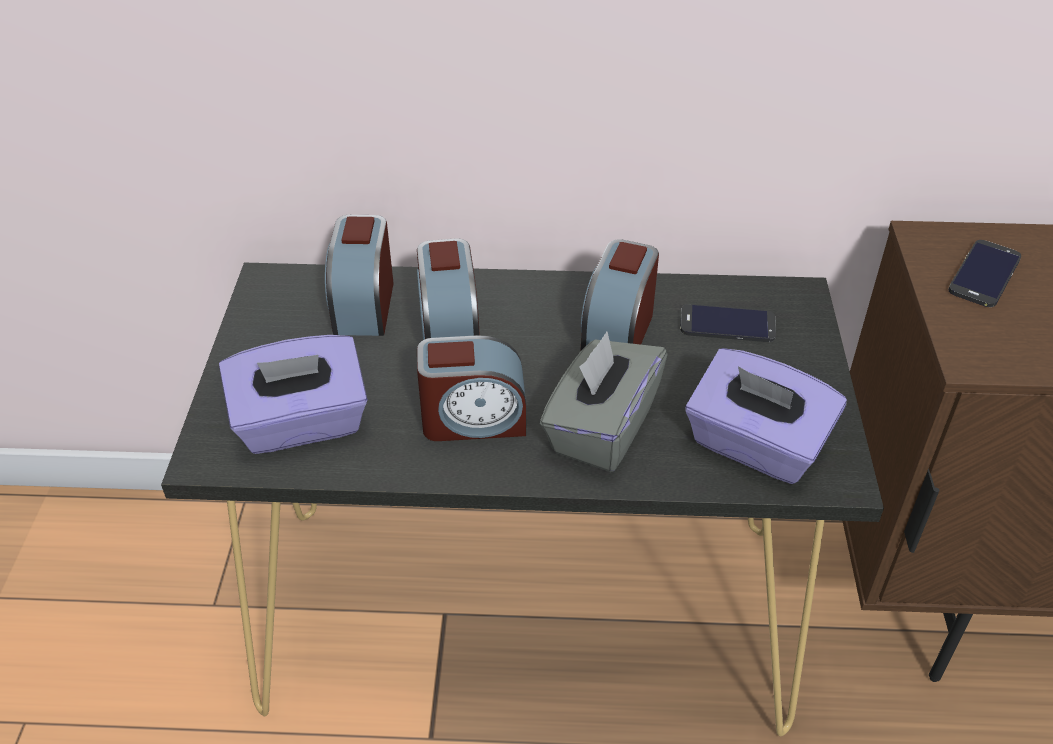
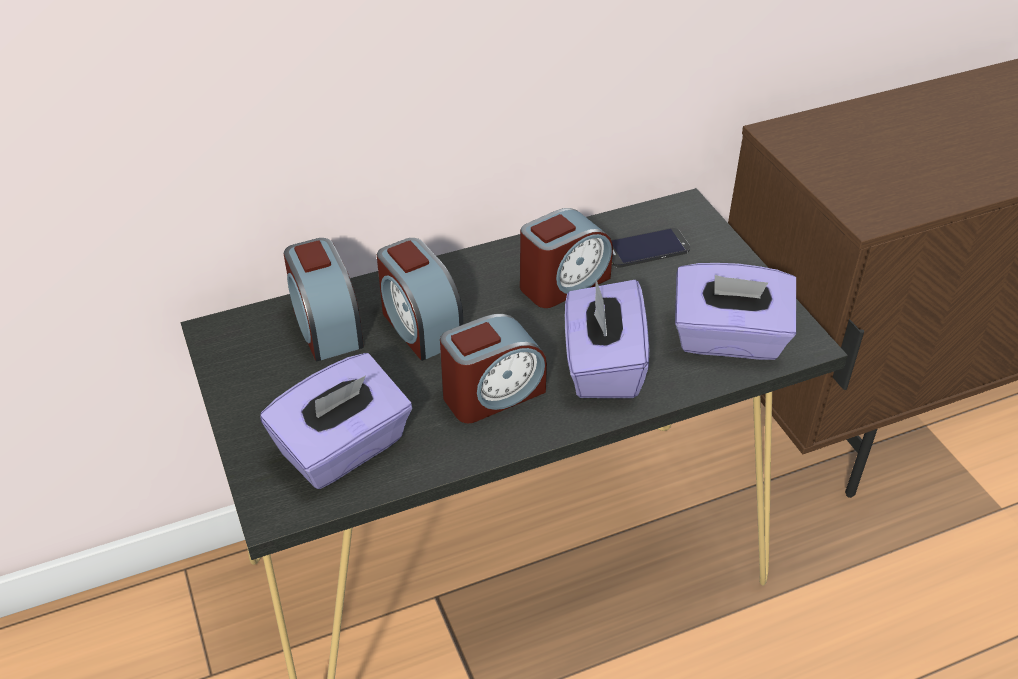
camera: 25 degrees left, 0 degrees up
(601, 428) = (602, 365): grey tissue box -> purple tissue box
(617, 333) = (563, 283): alarm clock -> alarm clock turned 120 degrees counterclockwise
(984, 274) = (836, 150): phone -> none

